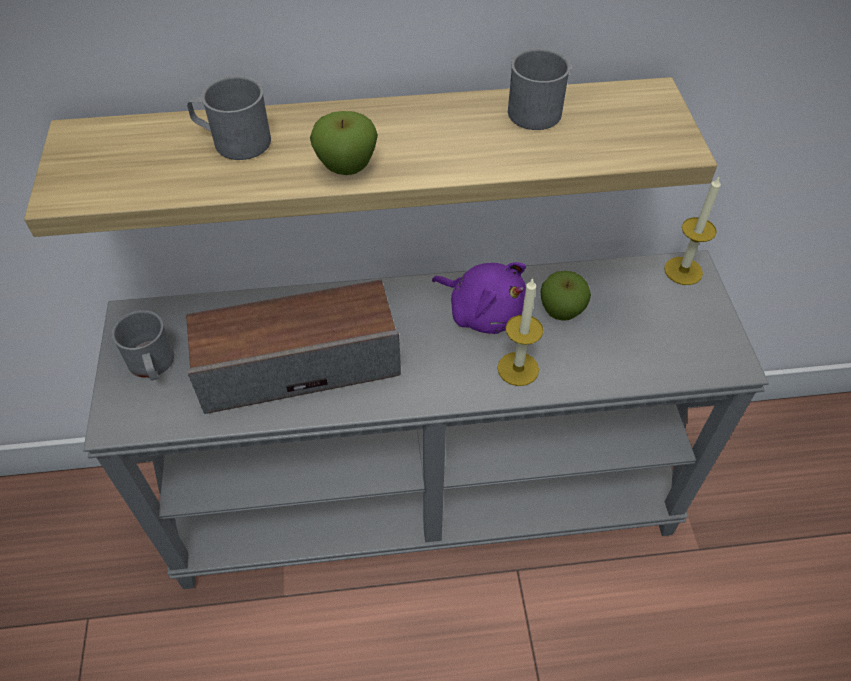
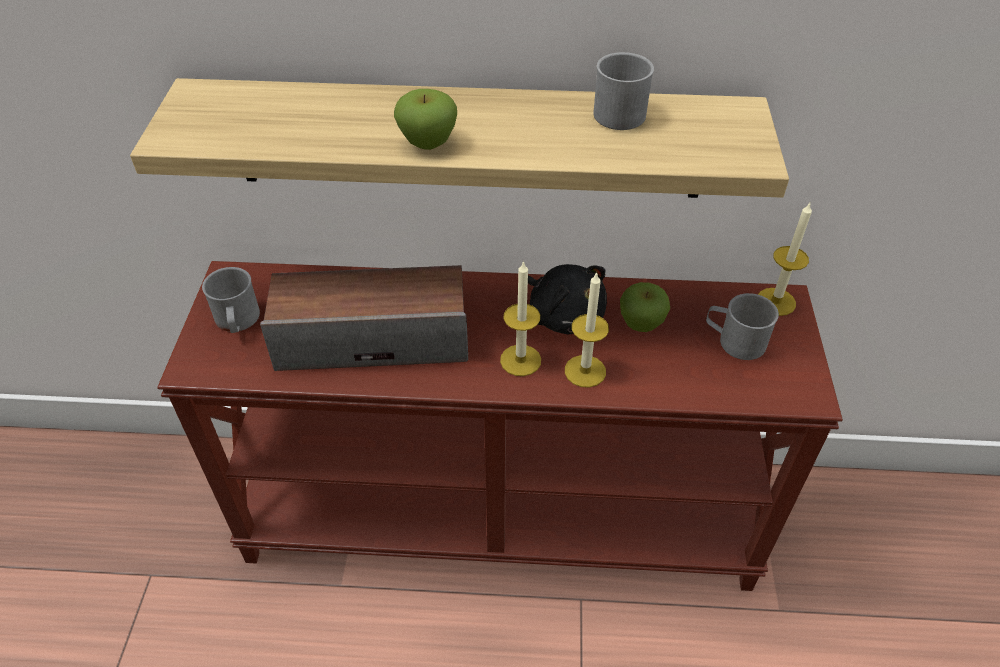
camera: 10 degrees right, 5 degrees down
(233, 141) = (331, 110): grey mug -> grey mug (734, 340)
(426, 498) = (501, 514): grey console table -> brown console table
(452, 366) = (520, 360): none -> candle
(483, 312) = (563, 314): purple plush toy -> black plush toy

